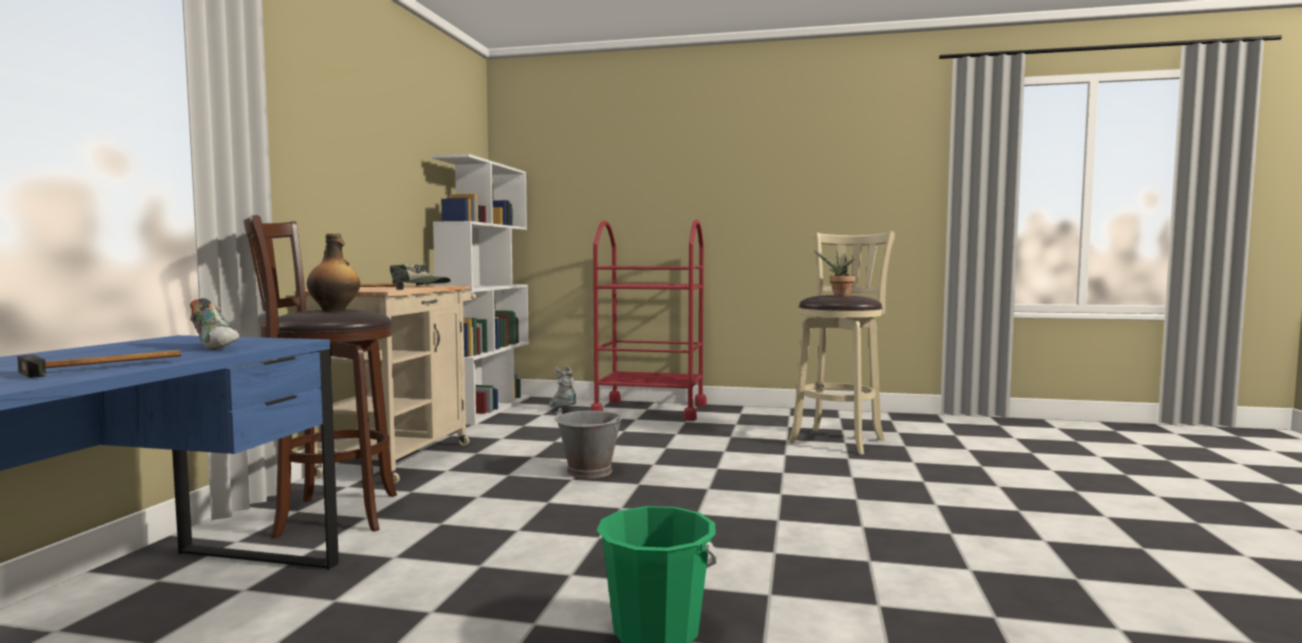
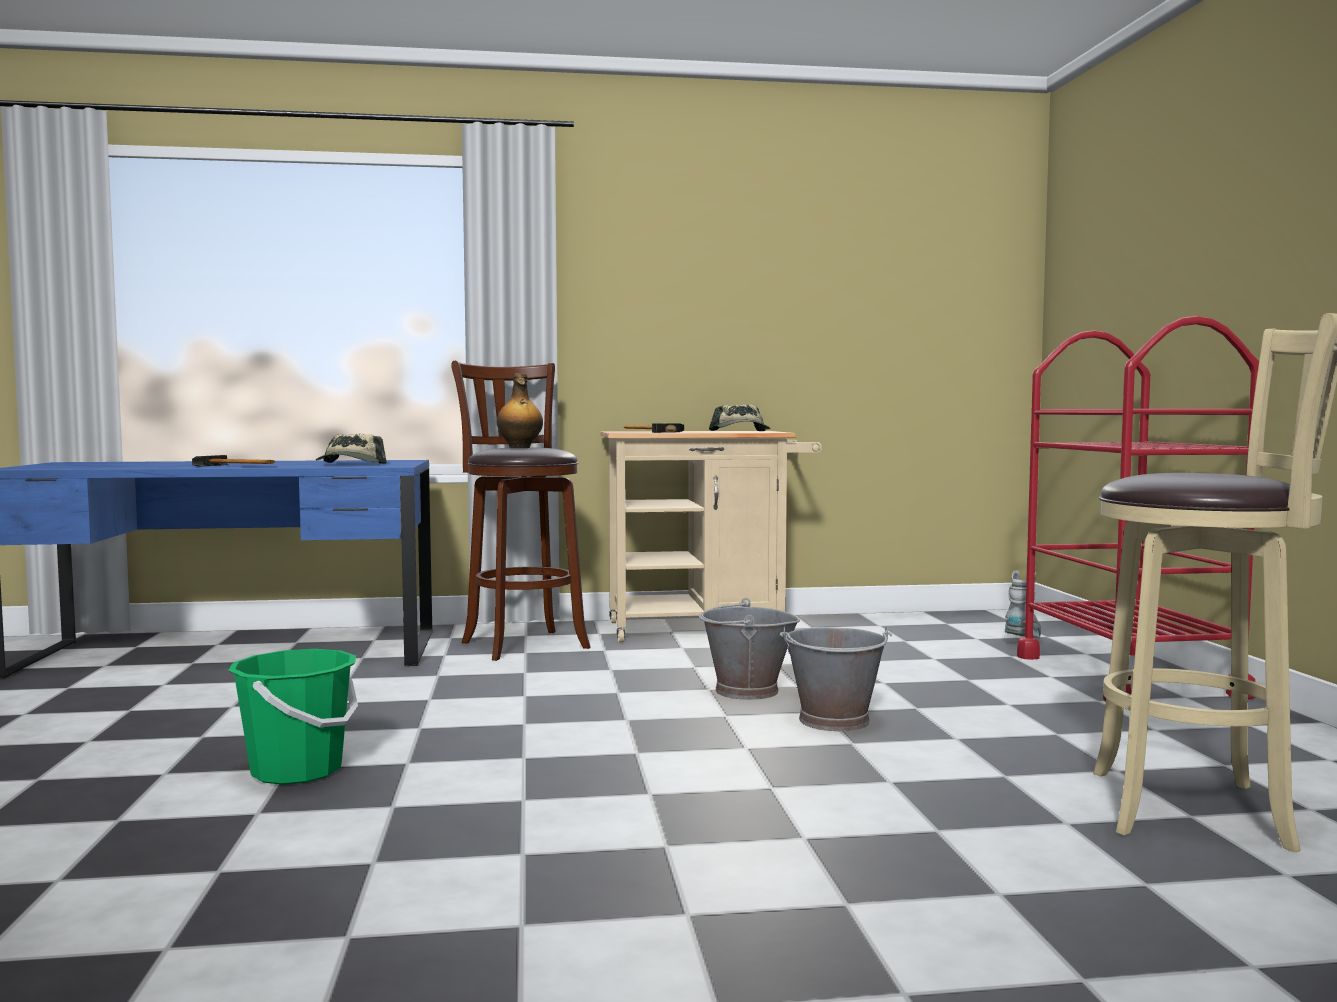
camera: 70 degrees right, 0 degrees up
(217, 346) = (350, 464): shoe -> cap
(487, 409) = (954, 618): white bookcase -> none
(674, 464) = (835, 721): none -> grey bucket
(839, 296) = (1166, 474): potted plant -> none

